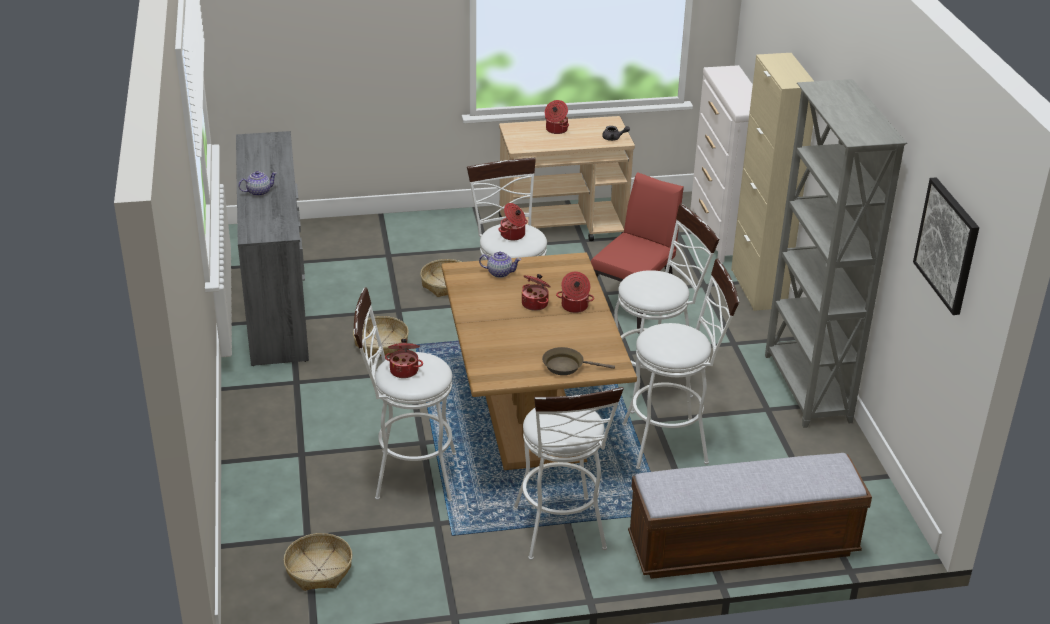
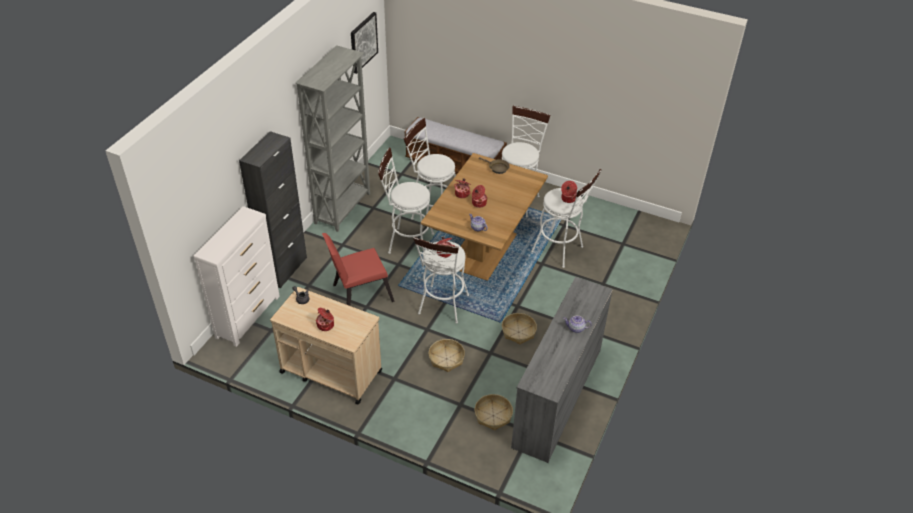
camera: 145 degrees left, 10 degrees up
(318, 570) = (626, 228): basket -> basket (493, 416)
(758, 288) = (285, 269): beige cabinet -> black cabinet

